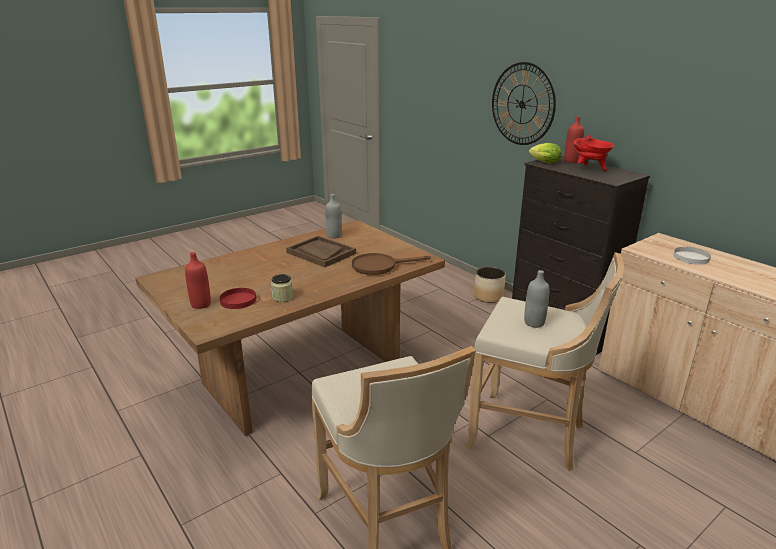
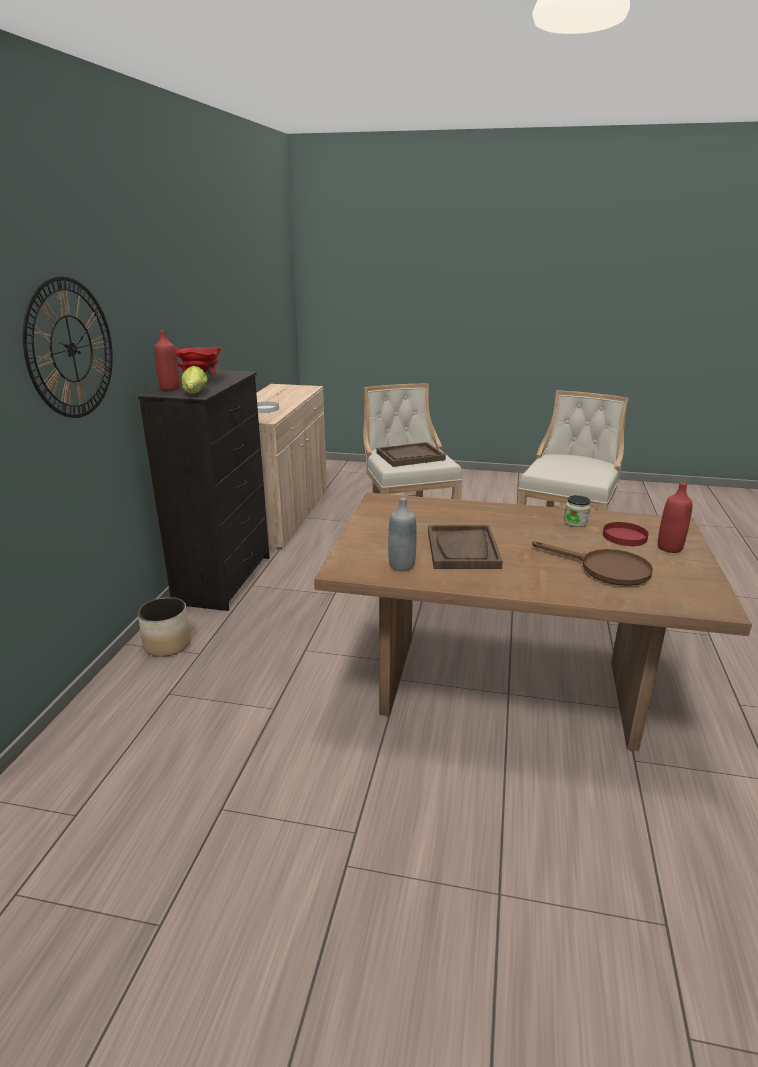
camera: 130 degrees left, 0 degrees up
(380, 266) = (434, 510): brown frying pan -> brown frying pan (605, 569)
(534, 323) = (410, 456): grey bottle -> brown tray

